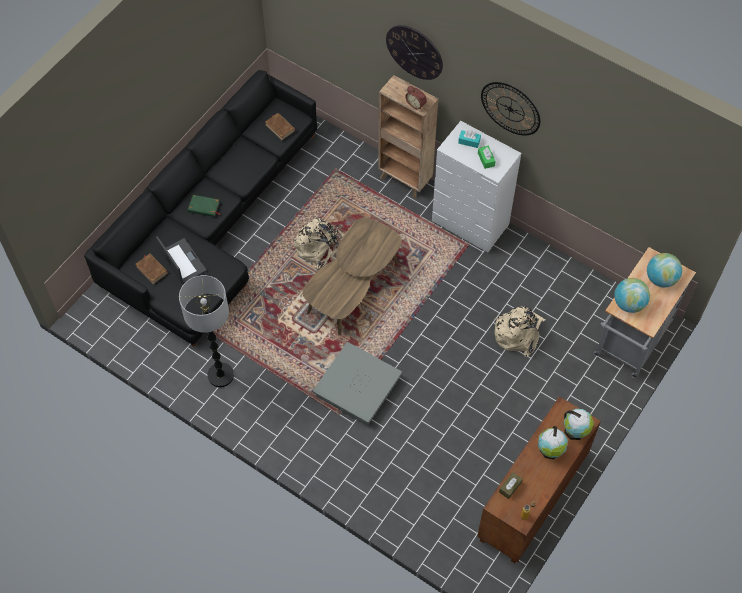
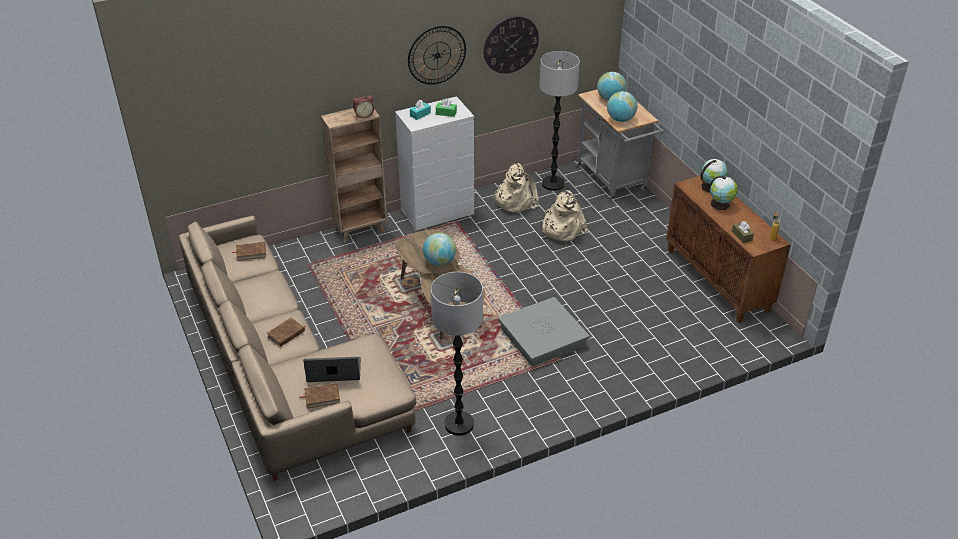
camera: 60 degrees left, 20 degrees down
(204, 207) = (286, 334): green book -> brown book
(210, 226) = (285, 368): black sofa -> beige sofa
(320, 247) = (379, 305): beige backpack -> beige backpack (515, 200)
(357, 262) = (439, 262): none -> globe
(414, 52) = (335, 70): wall clock -> wall clock (510, 44)
(584, 294) = (553, 184): none -> floor lamp

